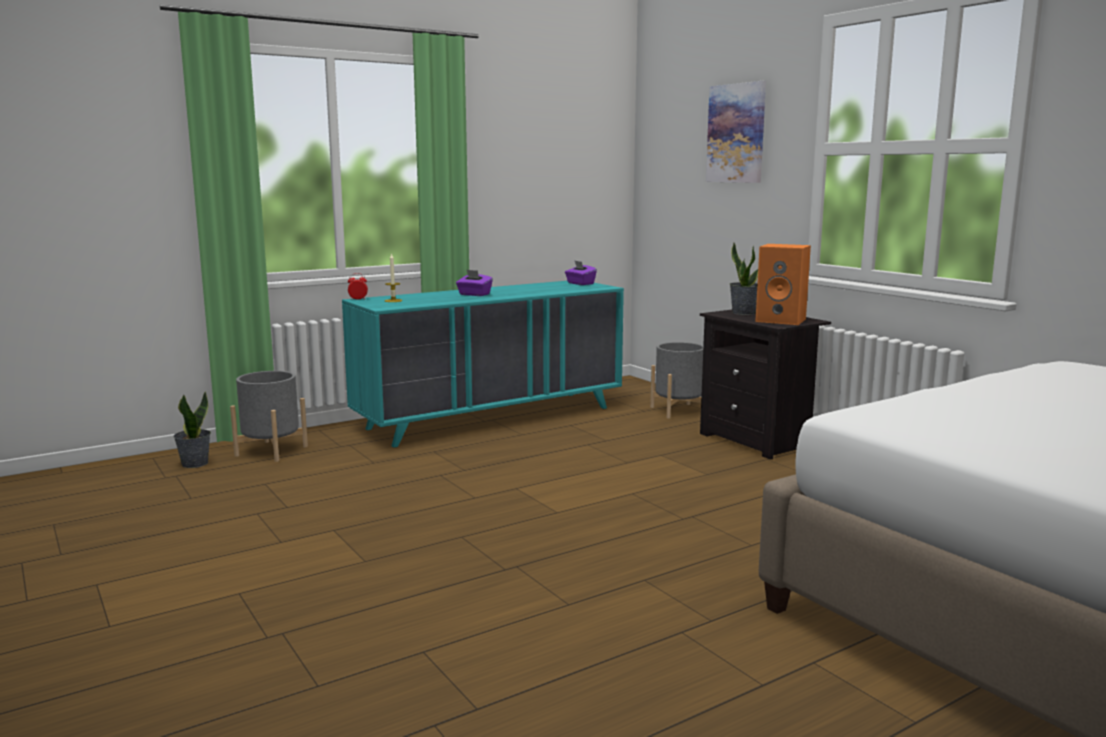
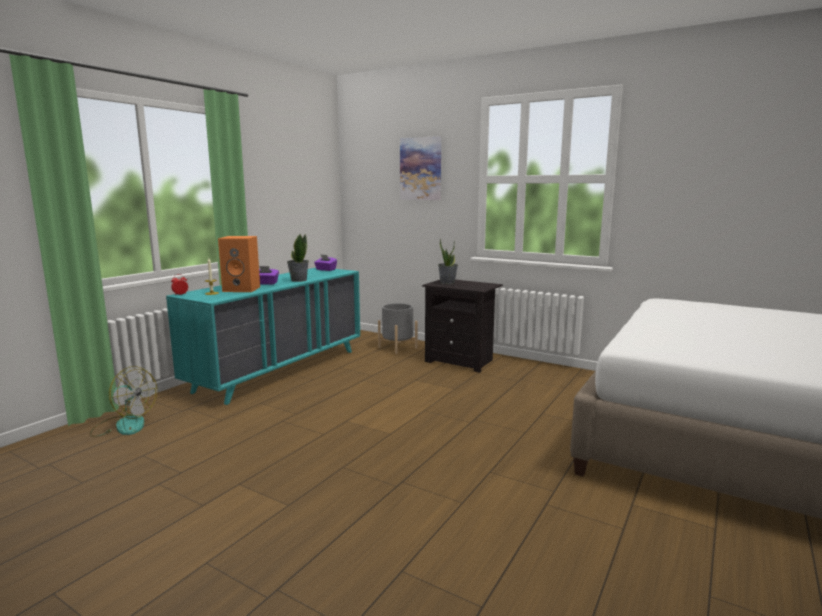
camera: 25 degrees left, 0 degrees up
(194, 463) = (58, 449): potted plant -> potted plant (298, 280)
(271, 451) = (124, 425): grey planter -> fan
(782, 320) = (476, 285): orange speaker -> orange speaker (242, 289)

